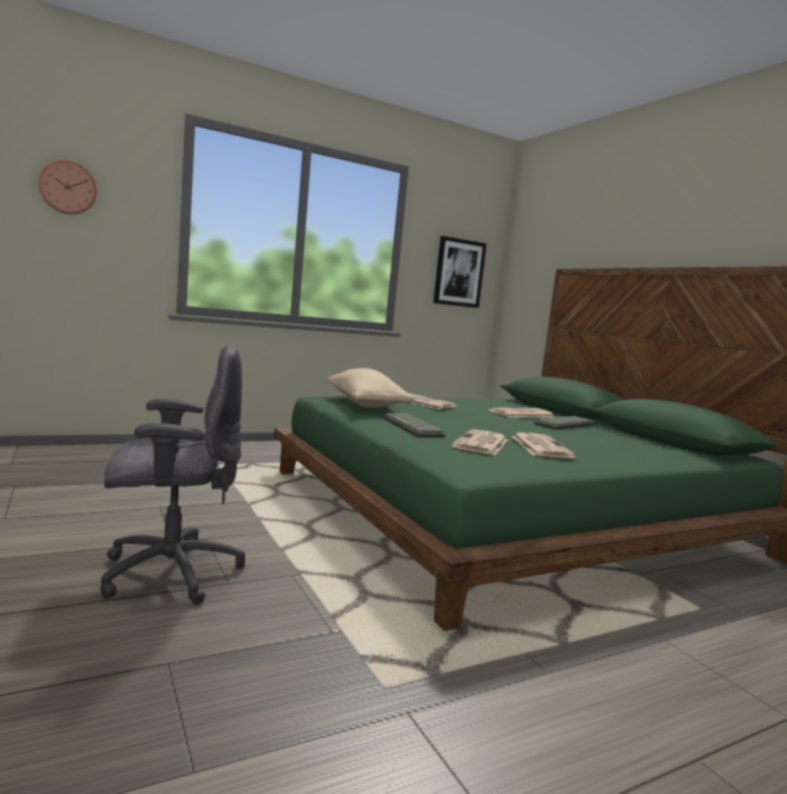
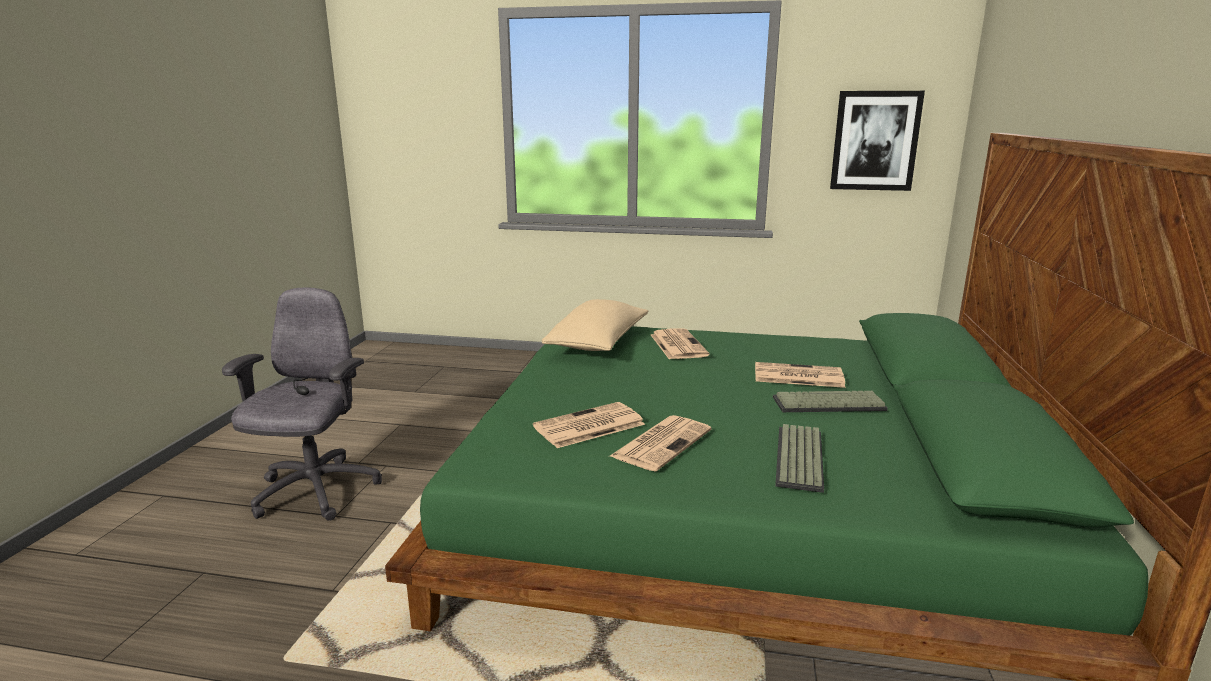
camera: 40 degrees right, 10 degrees up
(68, 187) = (406, 109): wall clock -> none
(169, 572) = (315, 492): grey office chair -> grey office chair turned 105 degrees counterclockwise
(414, 427) = (570, 387): keyboard -> keyboard (801, 459)

